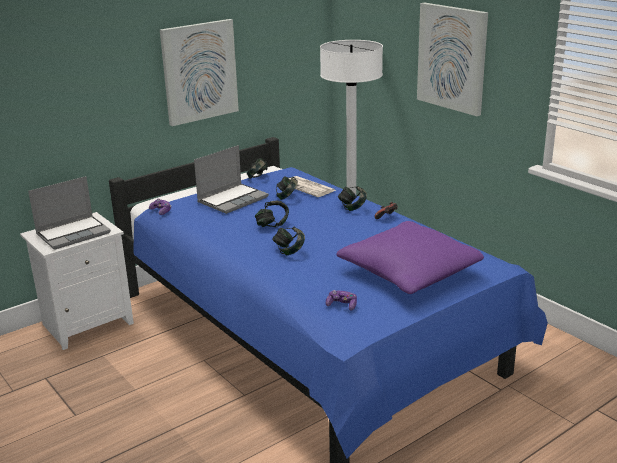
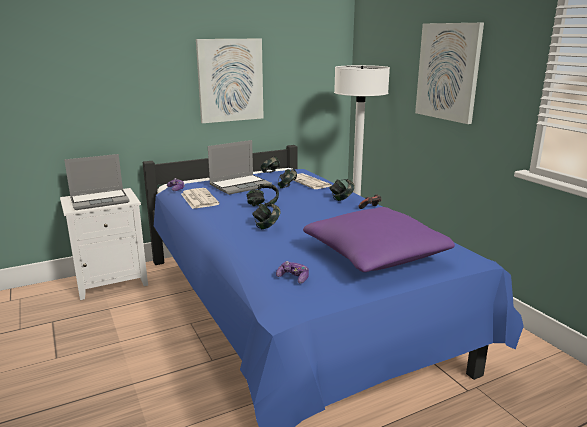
camera: 10 degrees right, 5 degrees down
(195, 222) = (198, 199): none -> newspaper

